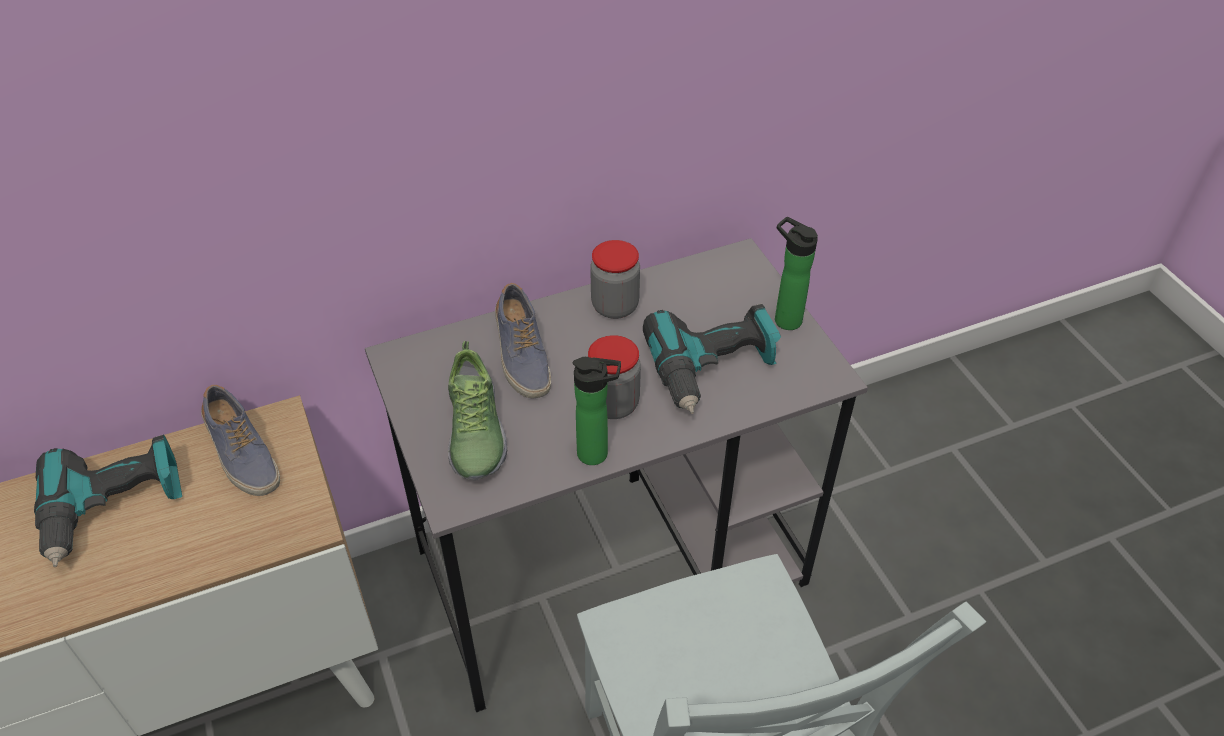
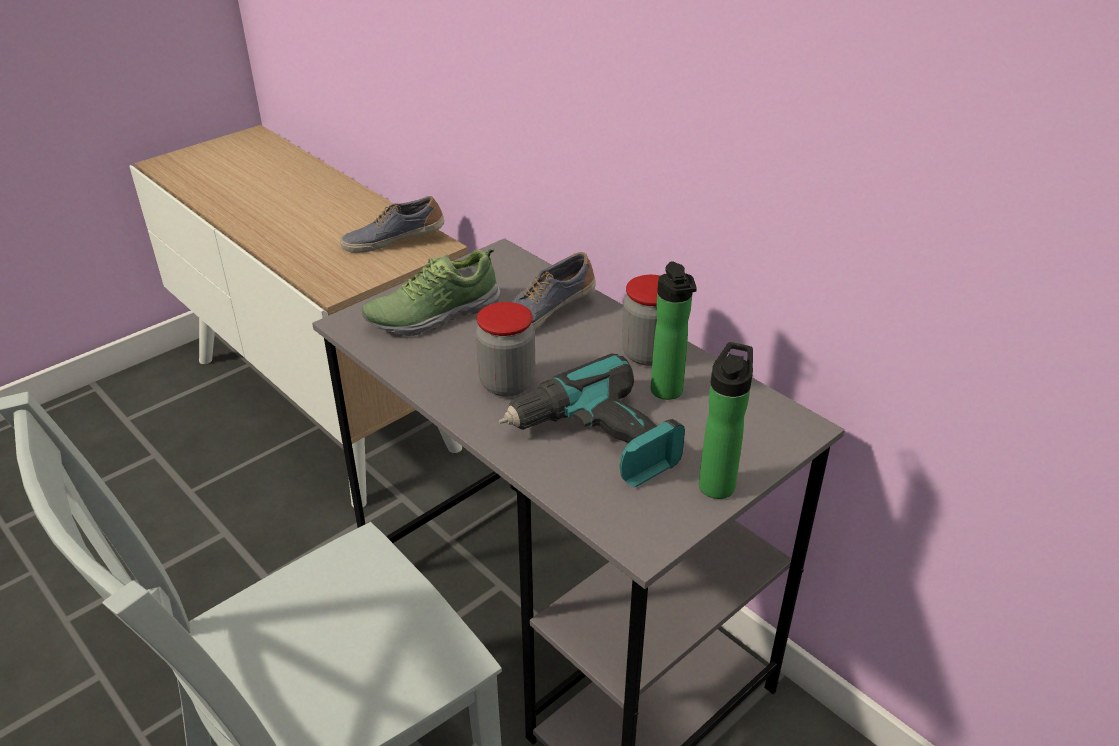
camera: 70 degrees right, 10 degrees down
(114, 507) = (326, 210): power drill -> none
(242, 455) = (393, 241): shoe -> shoe turned 45 degrees clockwise
(597, 454) = (436, 388): bottle -> bottle (668, 393)

